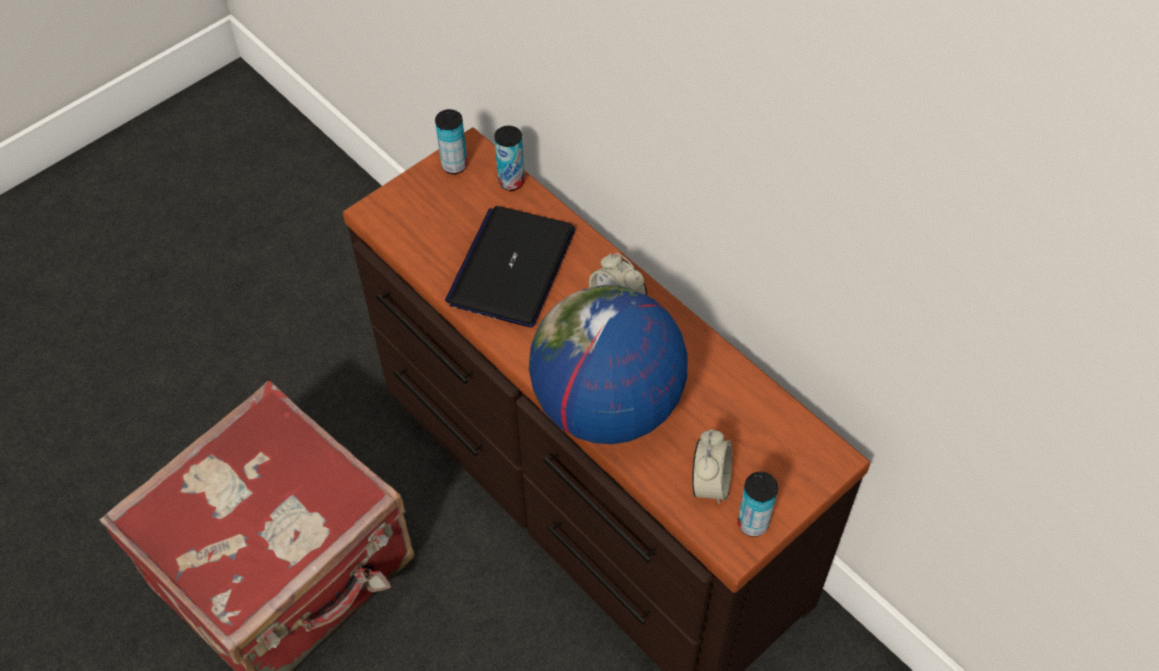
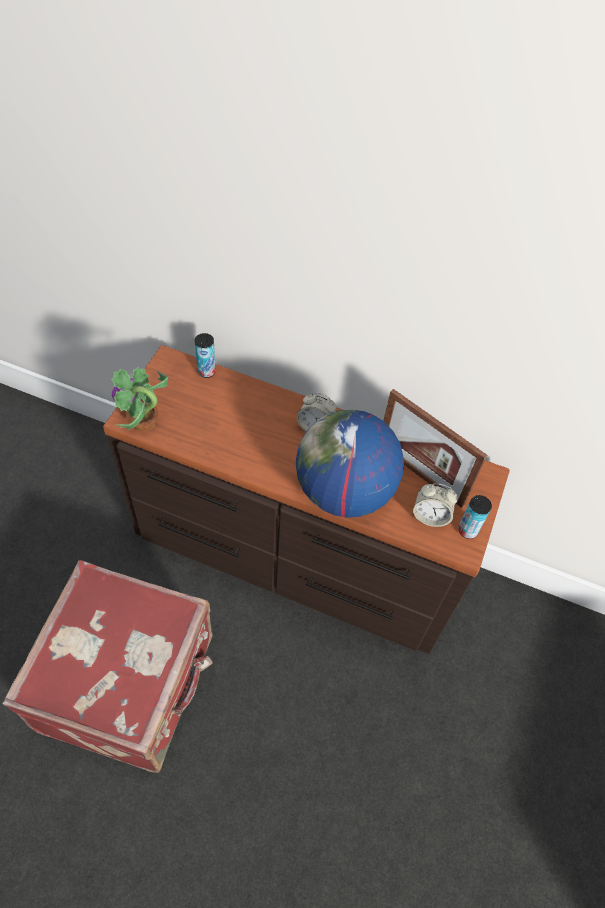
camera: 30 degrees left, 0 degrees up
(394, 224) = (144, 423): none -> potted plant
(454, 165) = (163, 372): can -> none
(512, 267) = (237, 425): laptop -> none
(710, 484) = (430, 516): alarm clock -> alarm clock turned 120 degrees clockwise
(728, 421) = (420, 474): none -> picture frame

